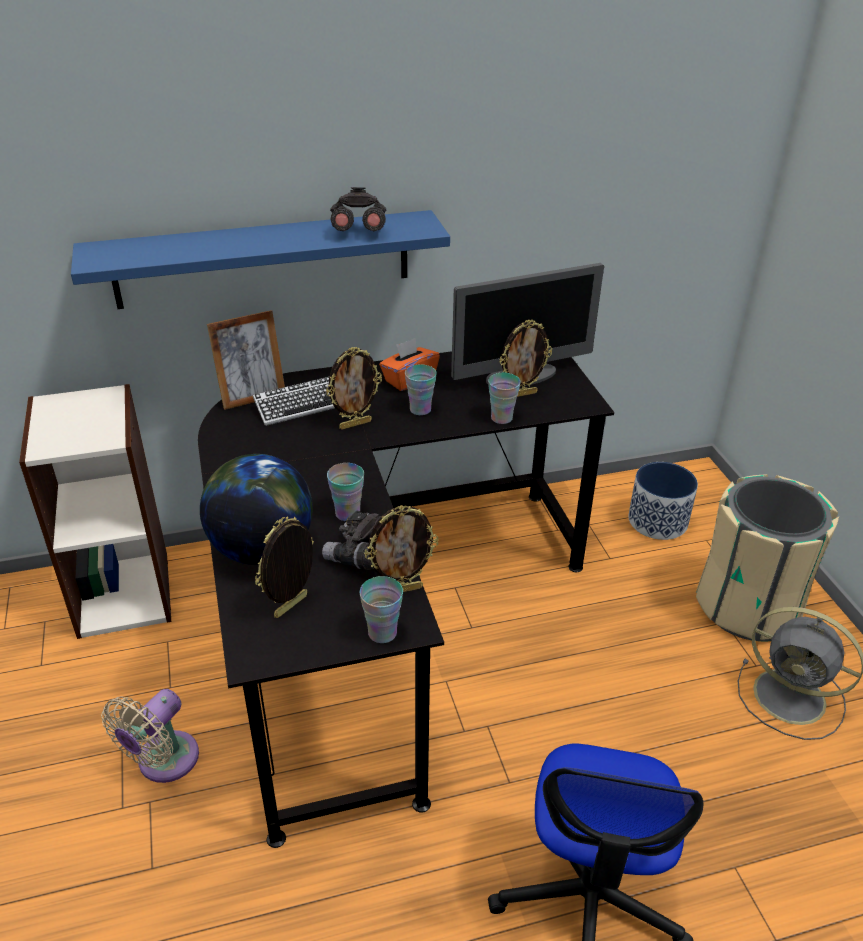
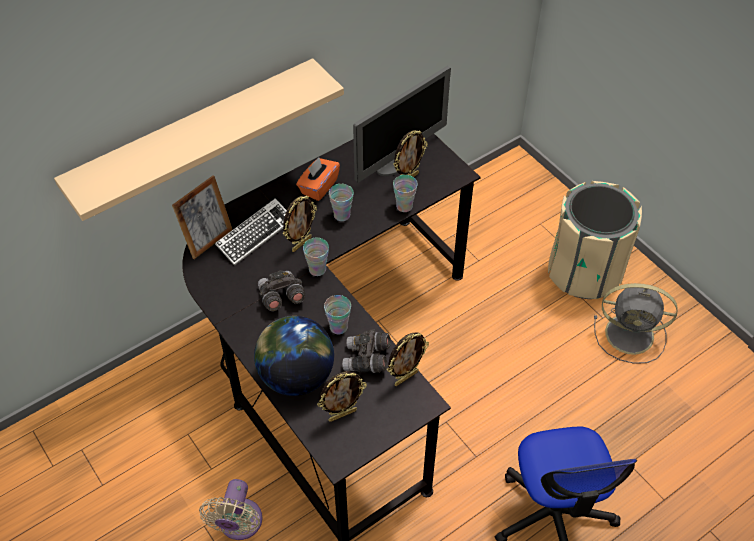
camera: 20 degrees left, 15 degrees up
(124, 592) = (129, 405): bookcase -> none
(263, 259) = (194, 136): blue shelf -> beige shelf
(292, 607) = (342, 414): picture frame -> picture frame turned 135 degrees counterclockwise
(358, 231) = (272, 101): grey binoculars -> grey binoculars (281, 297)
(382, 633) = (410, 414): cup -> cup (317, 269)
(658, 521) = (501, 217): planter -> none

